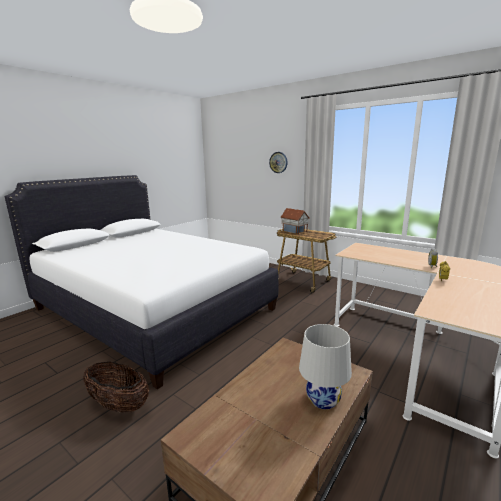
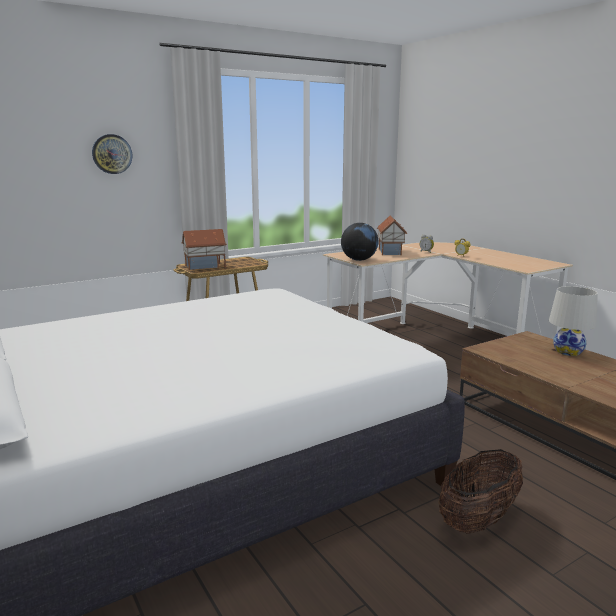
camera: 70 degrees left, 0 degrees up
(351, 252) = (359, 260): none -> globe
(404, 256) = (391, 252): none -> toy house

